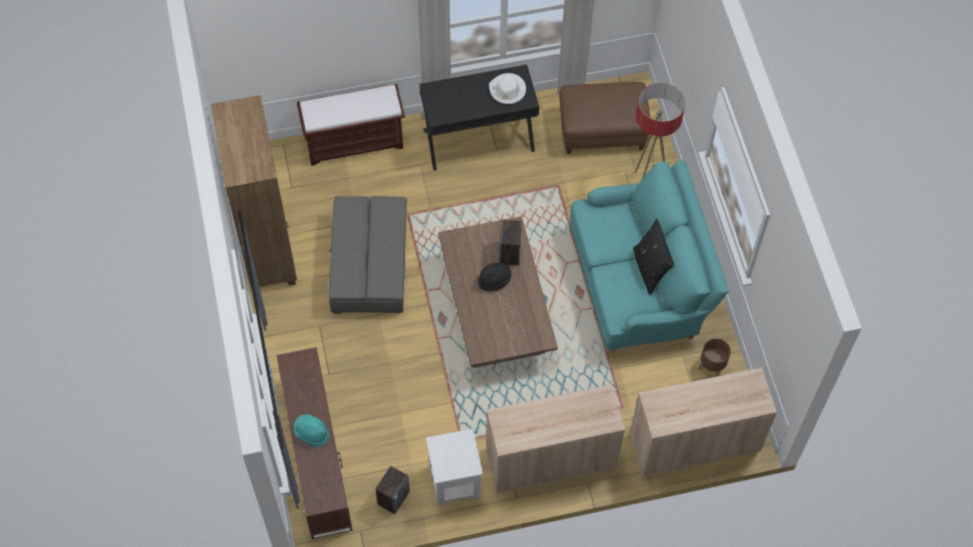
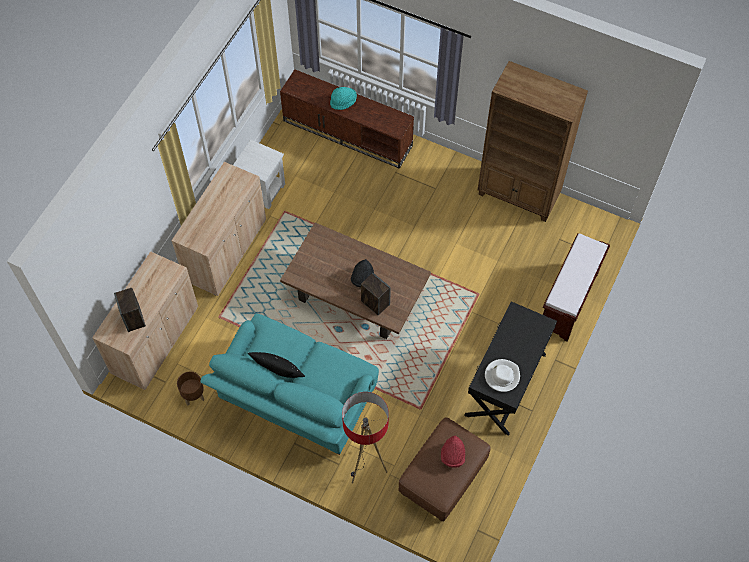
camera: 130 degrees right, 0 degrees up
(370, 264) = (457, 245): grey ottoman -> none
(393, 497) = (283, 153): speaker -> speaker (134, 319)
(595, 102) = (453, 455): none -> red hat

